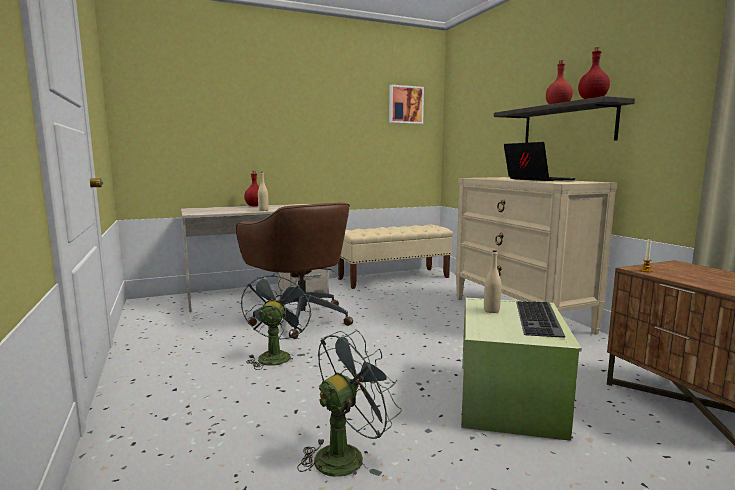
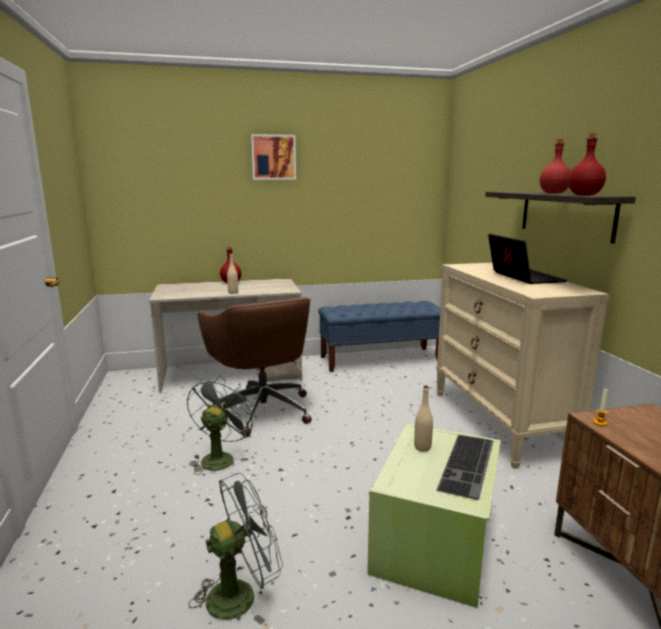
camera: 10 degrees right, 5 degrees up
(394, 278) = (380, 359): beige bench -> blue bench
(405, 105) = (401, 168): picture -> picture (273, 157)

